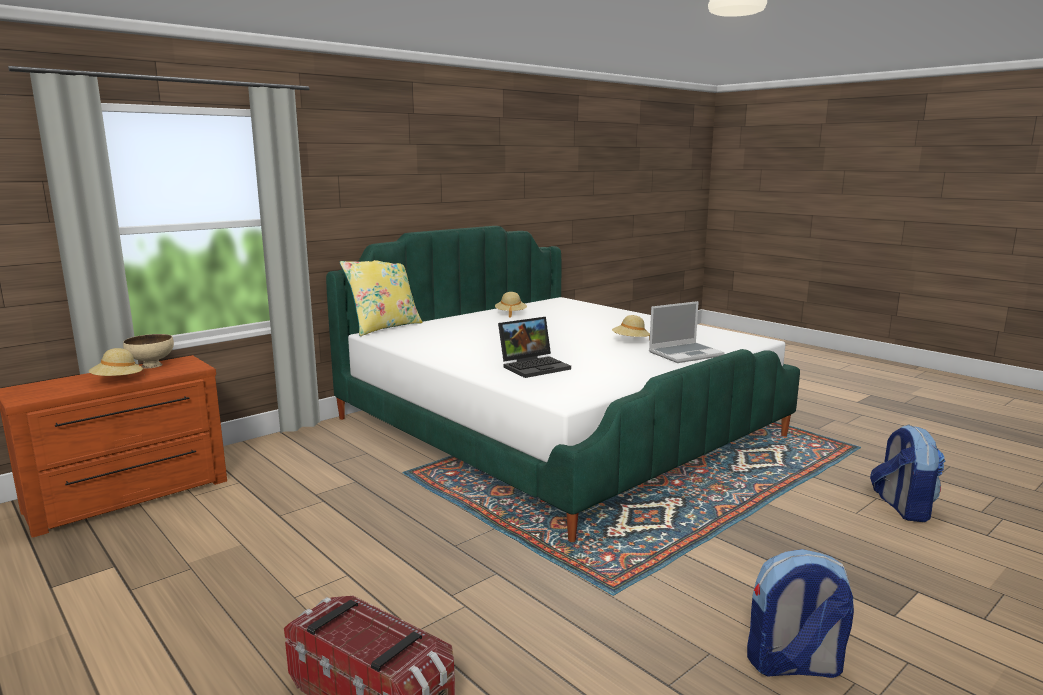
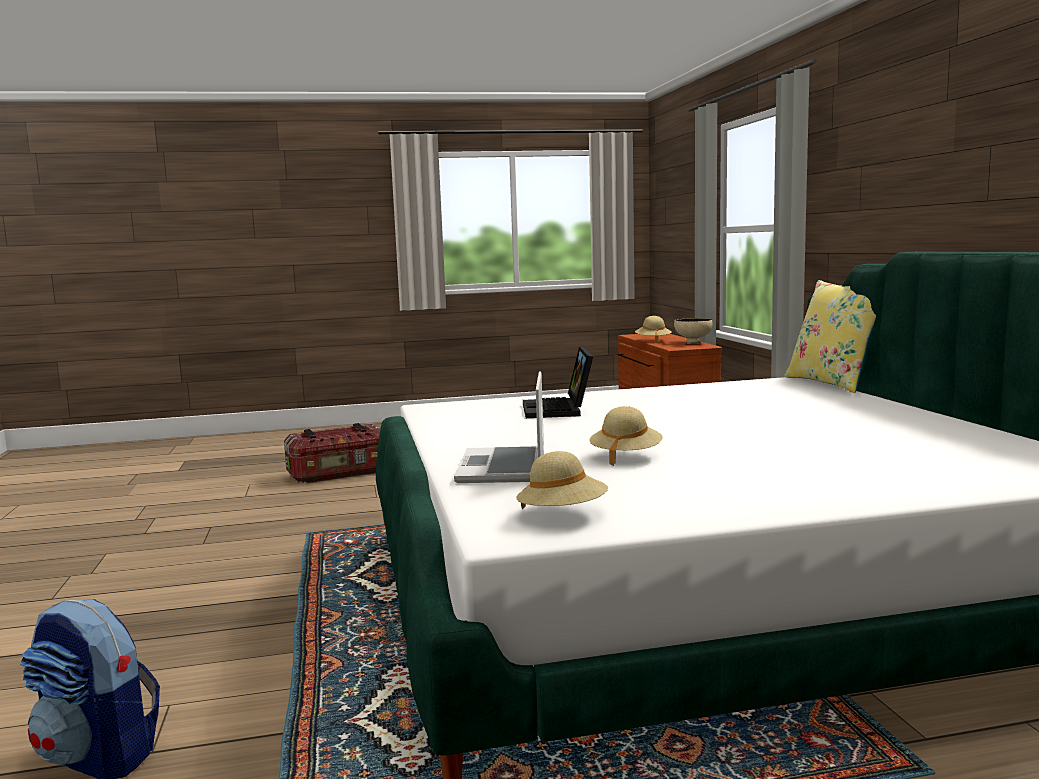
camera: 120 degrees right, 5 degrees down
(510, 314) = (918, 428): beige hat -> beige hat (563, 515)
(793, 666) = (140, 561): backpack -> none

